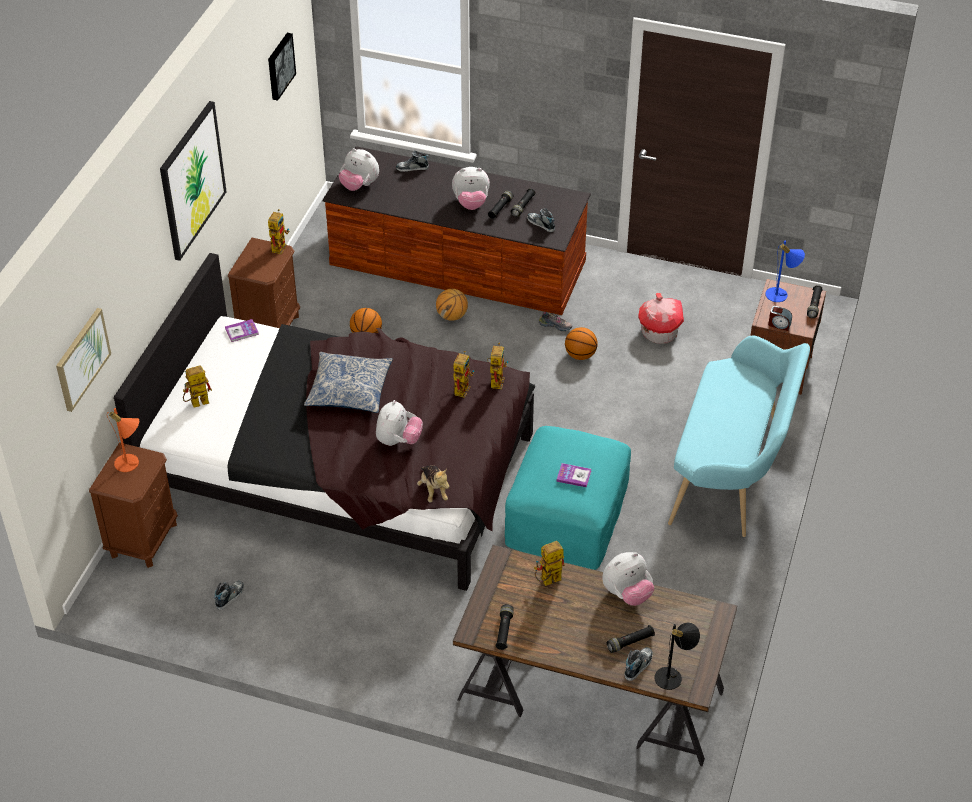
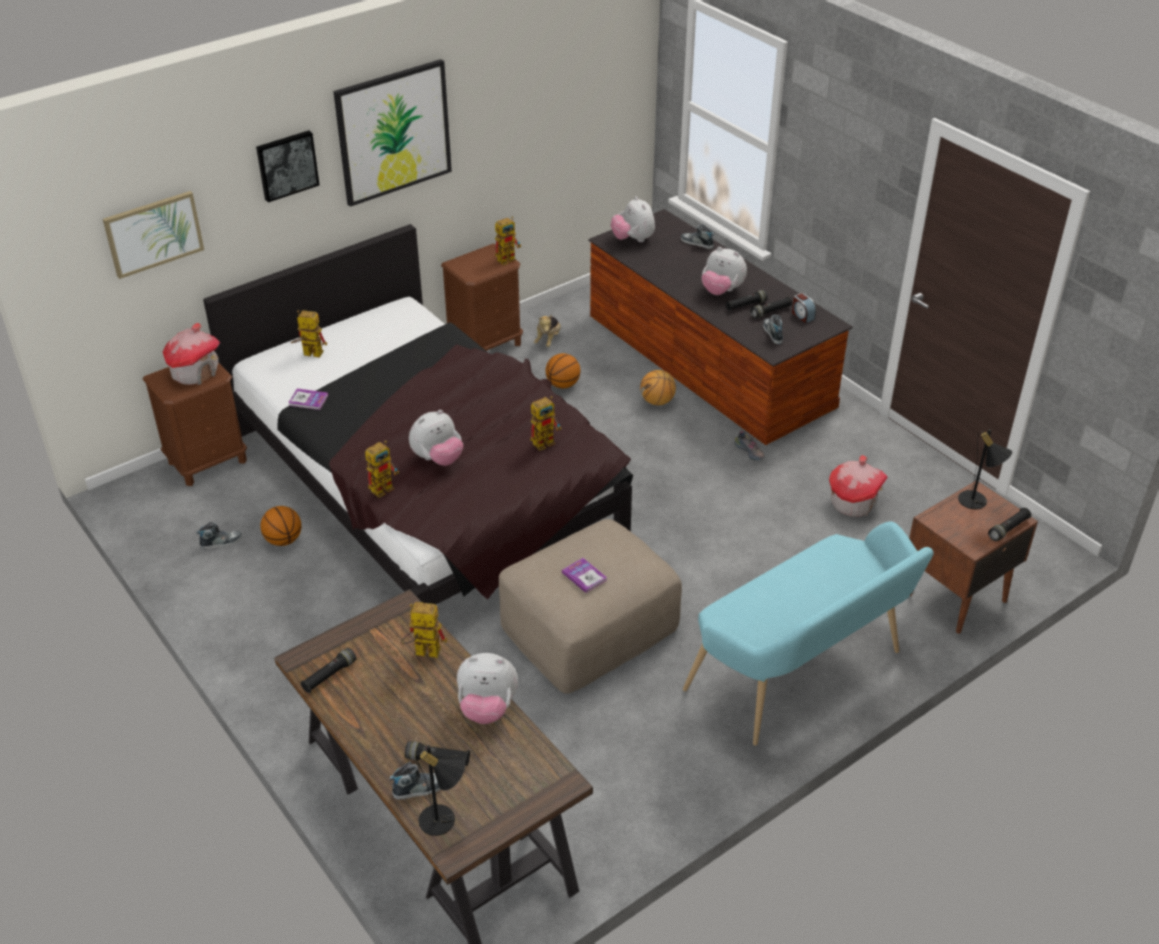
camera: 35 degrees right, 5 degrees down
(131, 464) = (195, 372): orange table lamp -> toy house
(242, 331) = (410, 314): book -> book (308, 400)
(279, 66) = (582, 81): picture -> picture (286, 165)
(349, 390) = (443, 398): pillow -> none
(433, 490) = (422, 517): plush toy -> plush toy (548, 340)
(496, 380) = (587, 449): toy robot -> toy robot (385, 486)
(566, 514) = (589, 626): turquoise ottoman -> beige ottoman
(580, 355) = (749, 488): basketball -> basketball (283, 540)
(779, 325) = (946, 530): alarm clock -> alarm clock (802, 315)
(781, 295) = (977, 503): blue table lamp -> black table lamp

